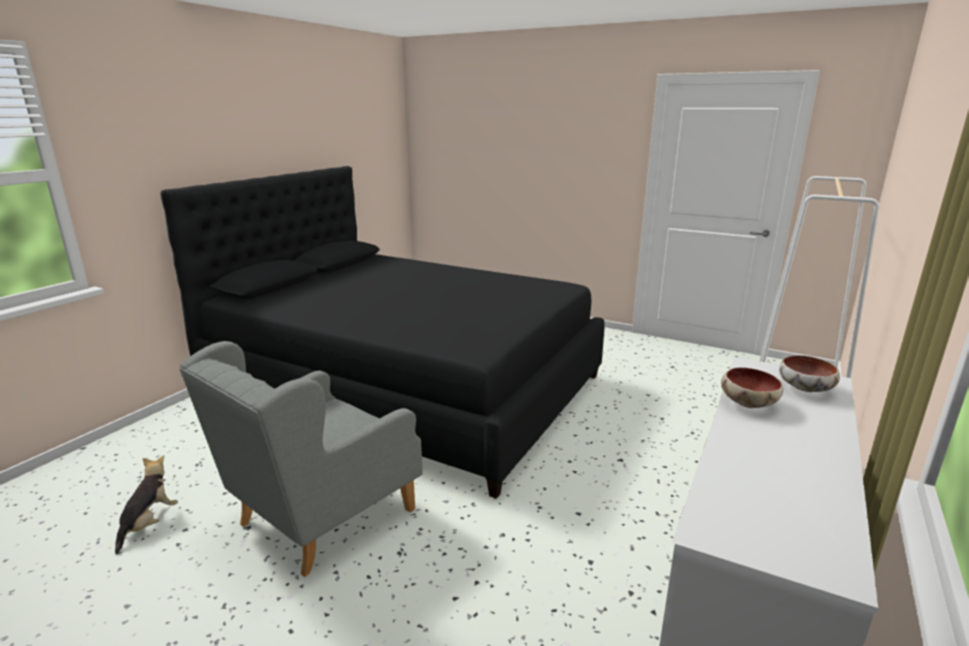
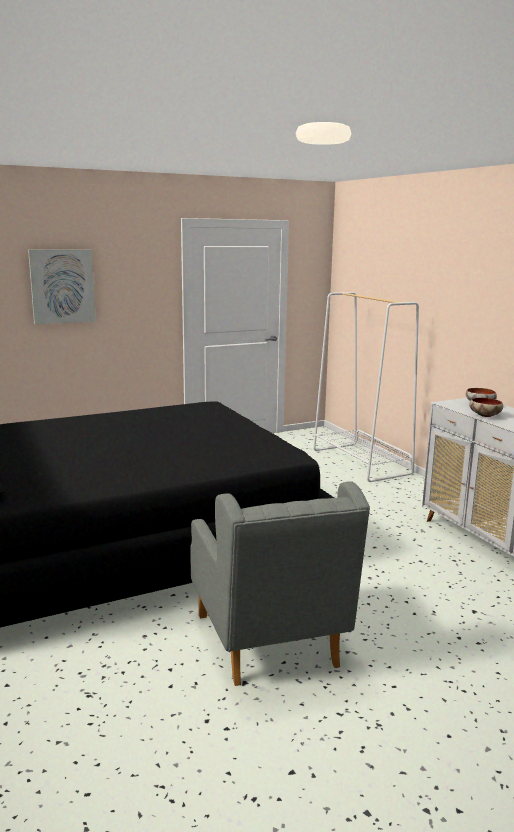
camera: 55 degrees left, 5 degrees down
(149, 523) = (168, 744): plush toy -> none
(528, 147) = (62, 286): none -> picture

